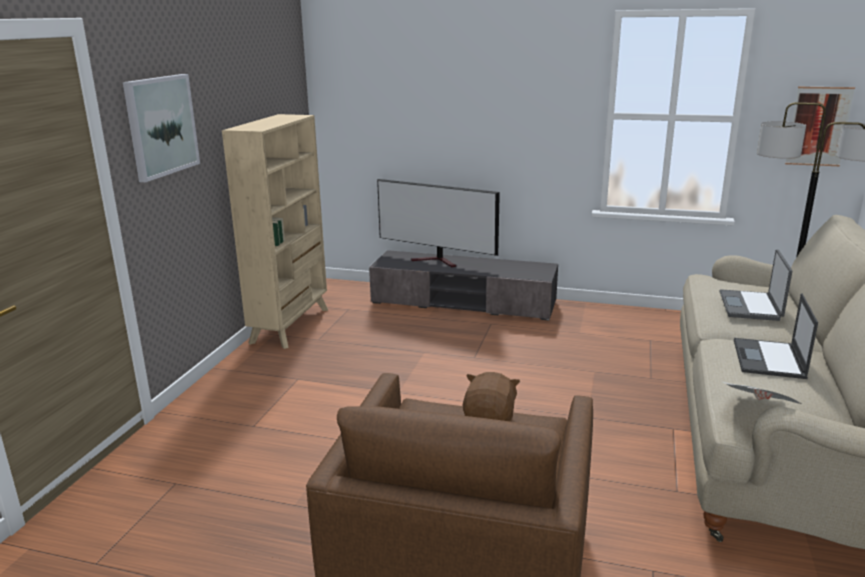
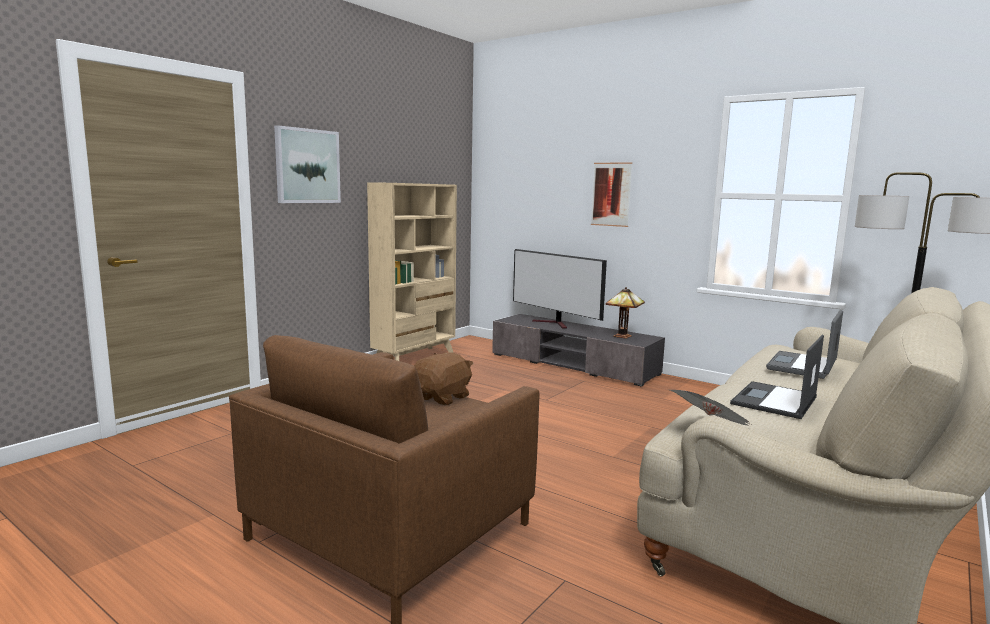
camera: 20 degrees right, 10 degrees down
(520, 269) = (624, 336): none -> table lamp
(818, 126) = (940, 206): picture -> picture (611, 194)

